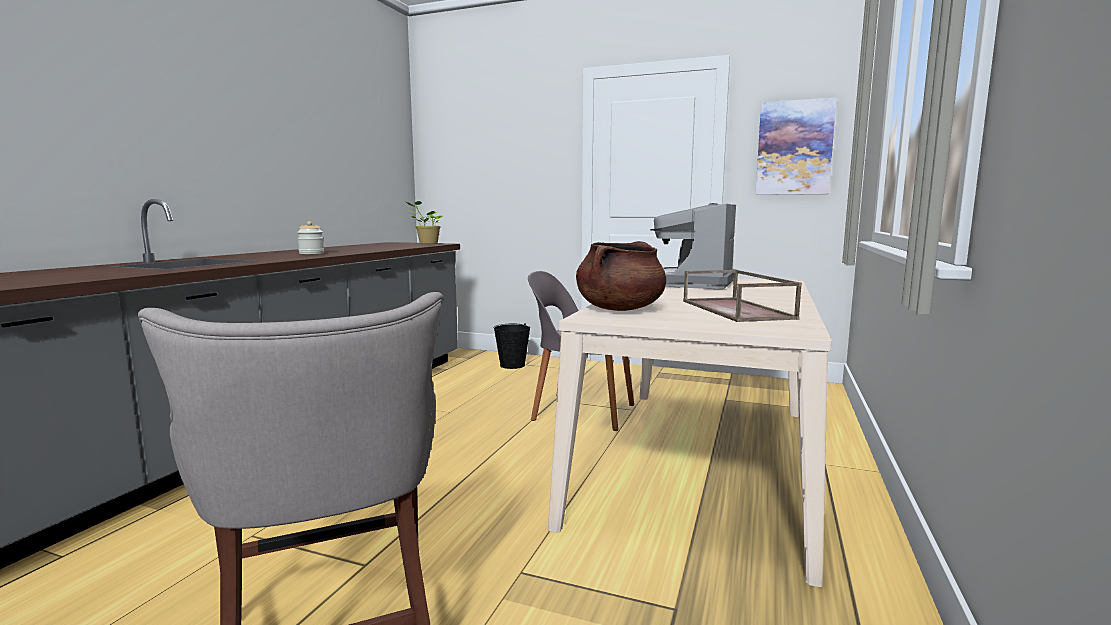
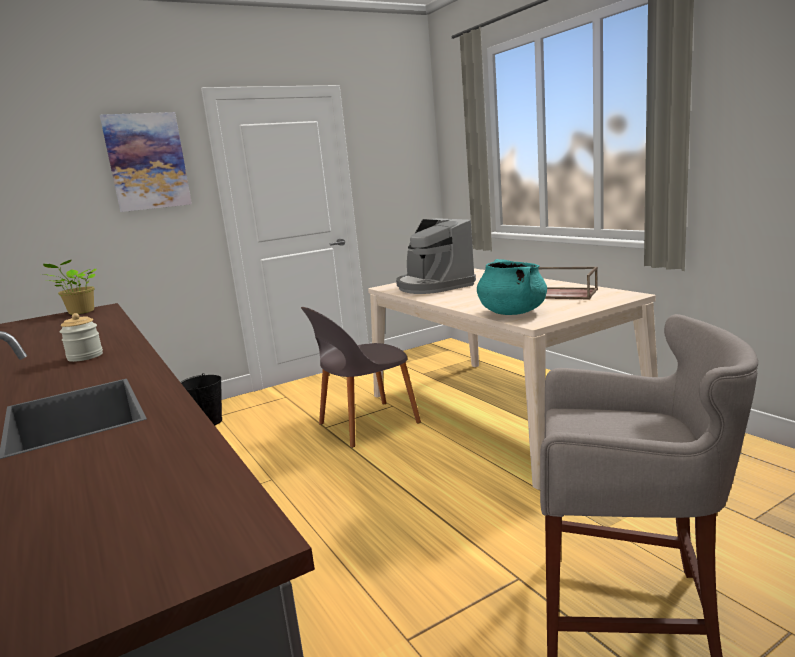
camera: 50 degrees left, 5 degrees up
(620, 309) = (512, 312): brown cooking pot -> turquoise cooking pot
(794, 148) = (396, 165): picture -> picture (147, 162)

